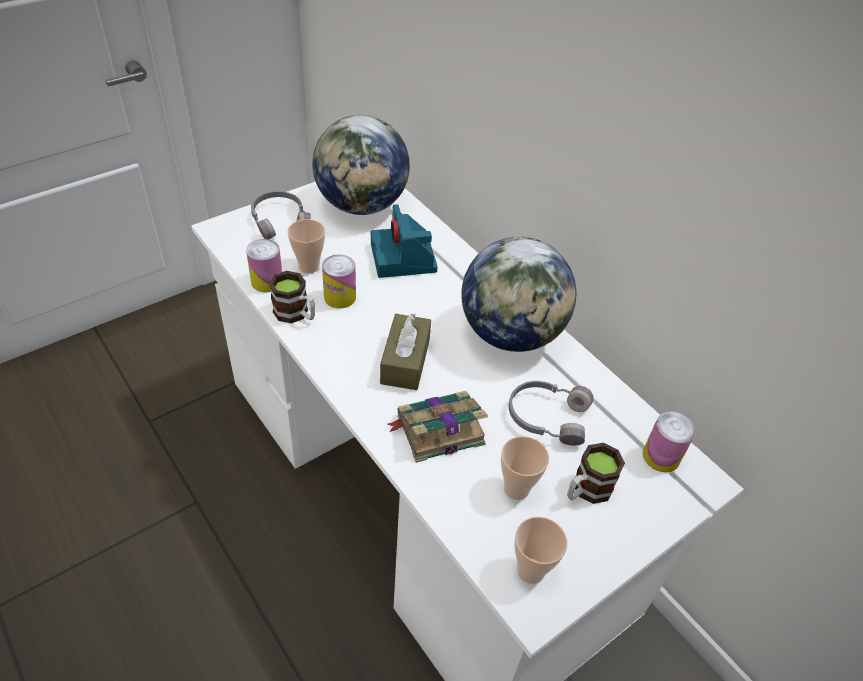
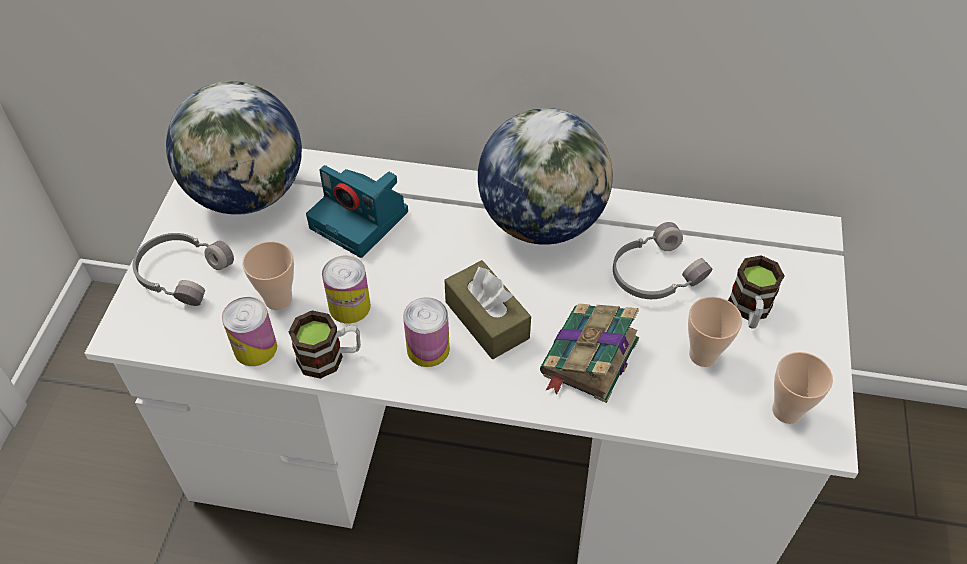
camera: 40 degrees left, 5 degrees up
(661, 456) = (766, 237): can -> can (428, 349)

